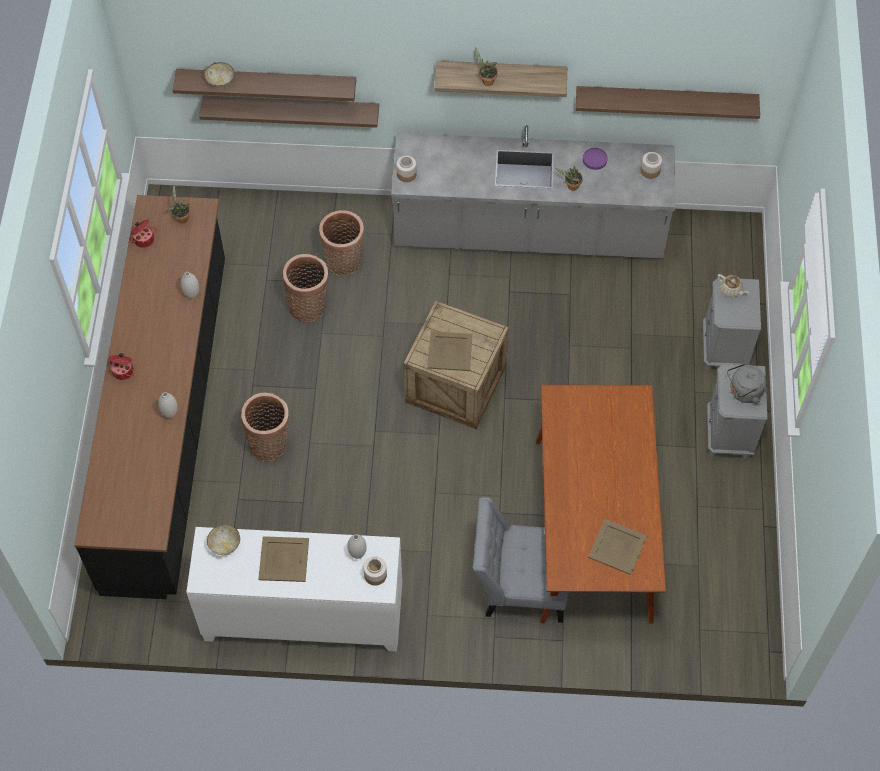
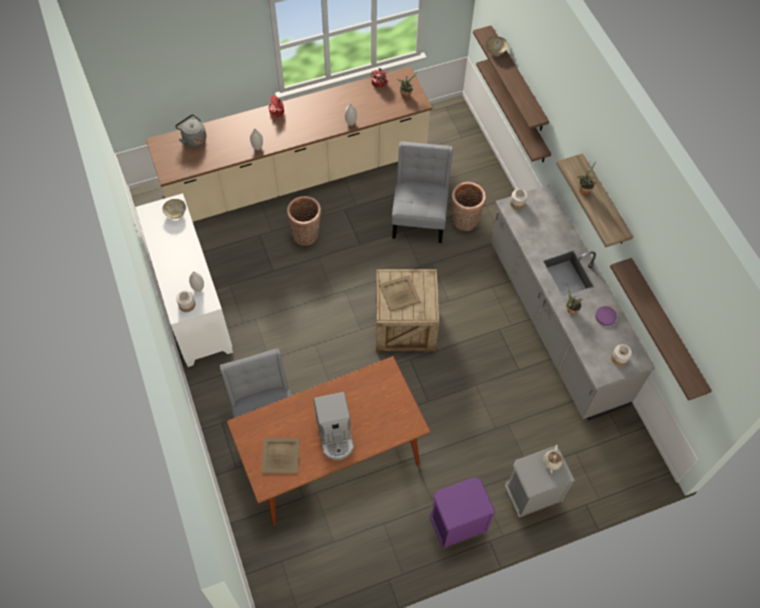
camera: 65 degrees right, 0 degrees up
(168, 421) = (296, 176): black counter -> beige counter
(284, 559) = (178, 249): beige tray -> none
(309, 306) = (420, 216): basket -> grey chair
(615, 481) = (335, 435): none -> coffee machine
(728, 434) = (456, 525): grey nightstand -> purple nightstand
(743, 392) = (462, 504): grey kettle -> grey kettle (193, 138)

